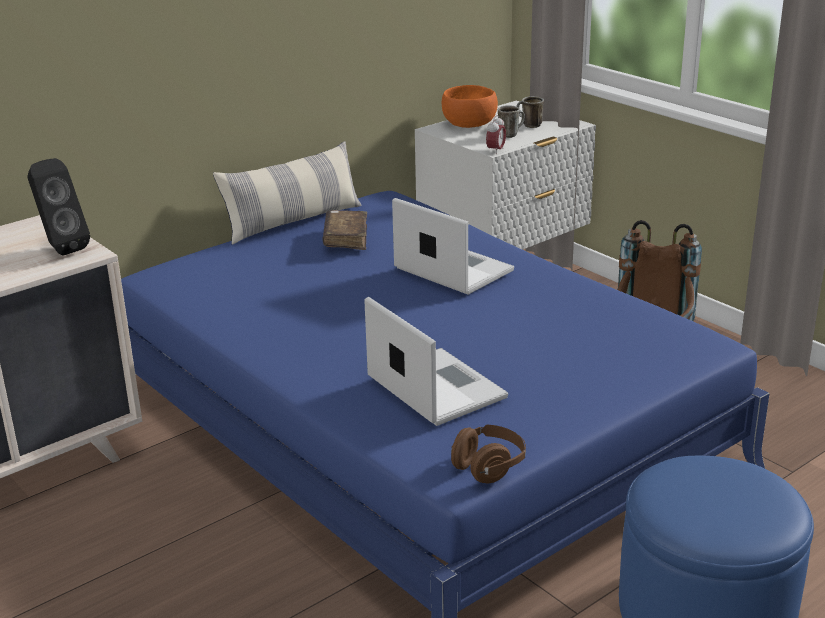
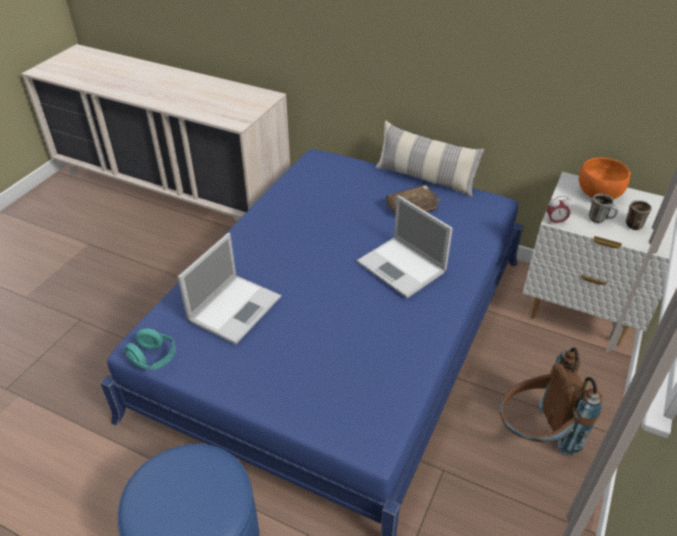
camera: 65 degrees right, 15 degrees up
(61, 248) = (240, 113): black speaker -> none
(451, 269) = (402, 267): laptop -> laptop turned 120 degrees clockwise
(488, 467) = (153, 359): brown headphones -> turquoise headphones

